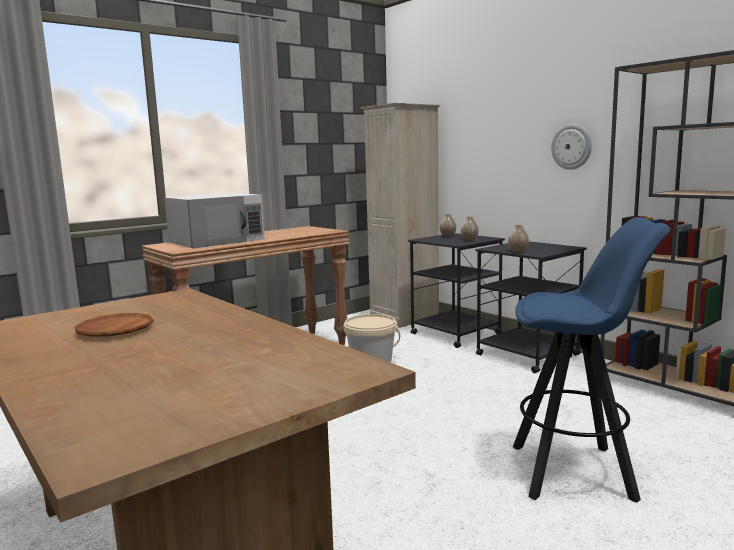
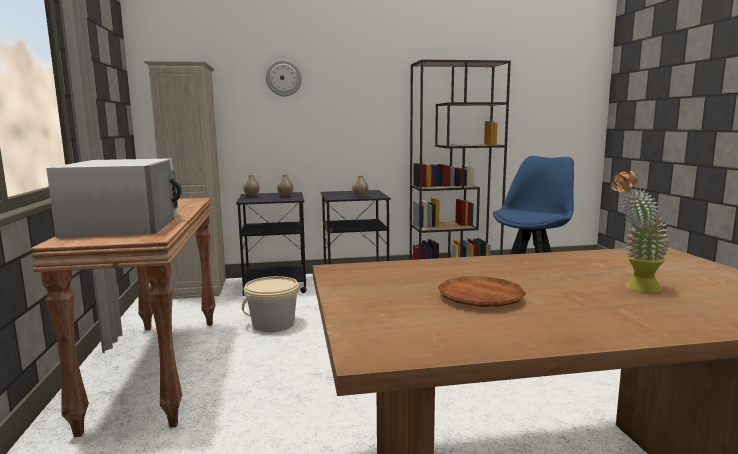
camera: 60 degrees left, 0 degrees up
(170, 368) = (634, 287): none -> potted plant
(571, 146) = (358, 114): wall clock -> wall clock (283, 78)

